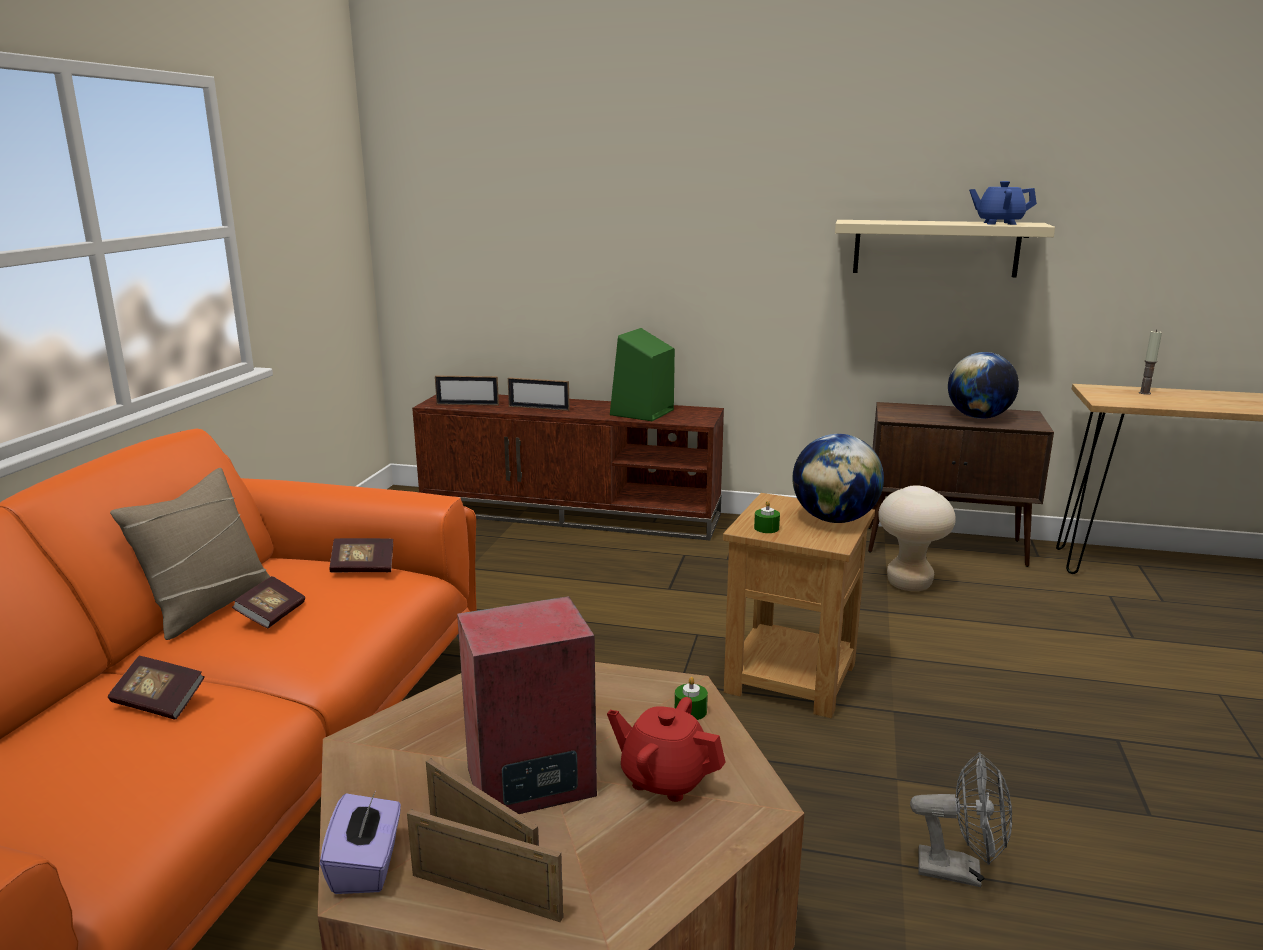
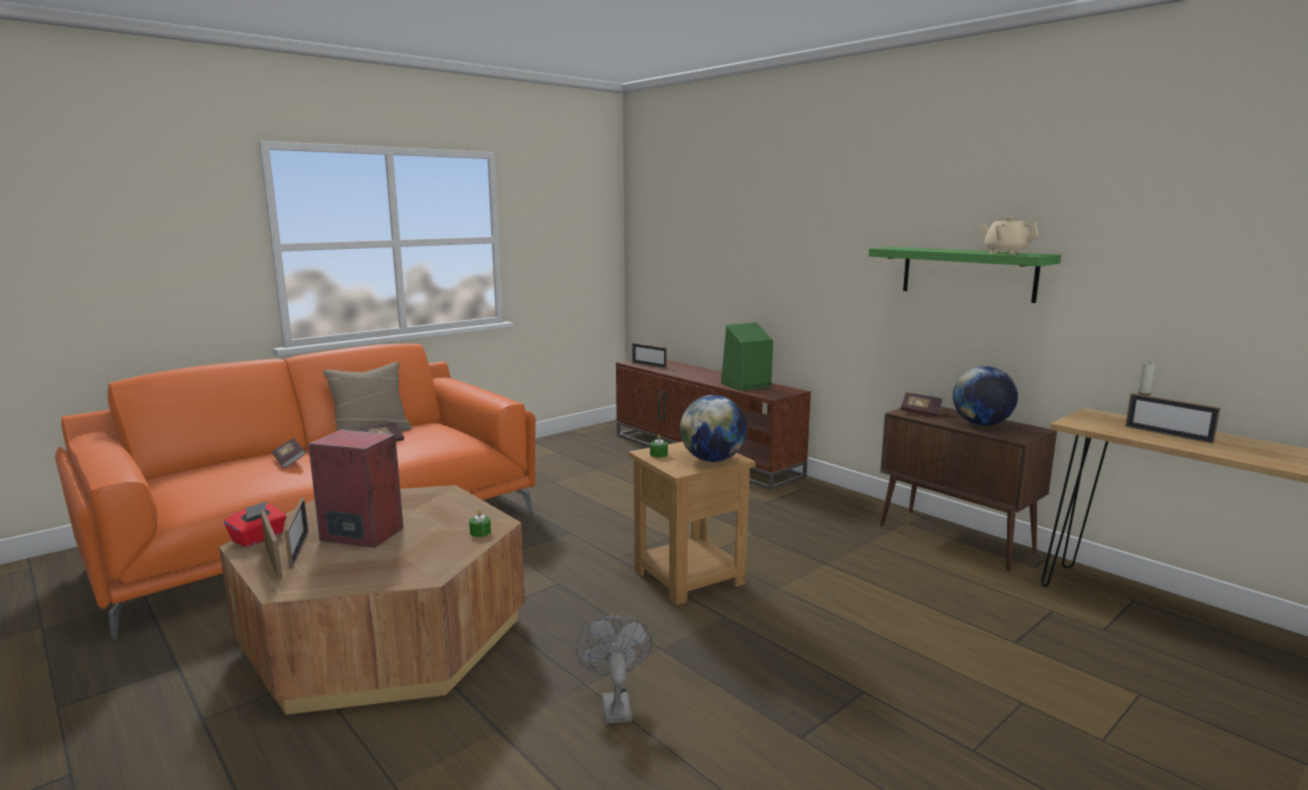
camera: 35 degrees right, 5 degrees down
(363, 568) = (455, 433): book -> book (920, 412)
(366, 866) = (258, 538): purple tissue box -> red tissue box
(539, 408) = (686, 373): picture frame -> picture frame (1168, 434)
(664, 779) = (413, 552): red teapot -> none
(909, 584) = (876, 553): beige stool -> none
(935, 248) = (967, 273): beige shelf -> green shelf
(960, 871) = (614, 704): grey fan -> grey fan turned 150 degrees counterclockwise
(999, 223) = (1005, 253): blue teapot -> beige teapot

